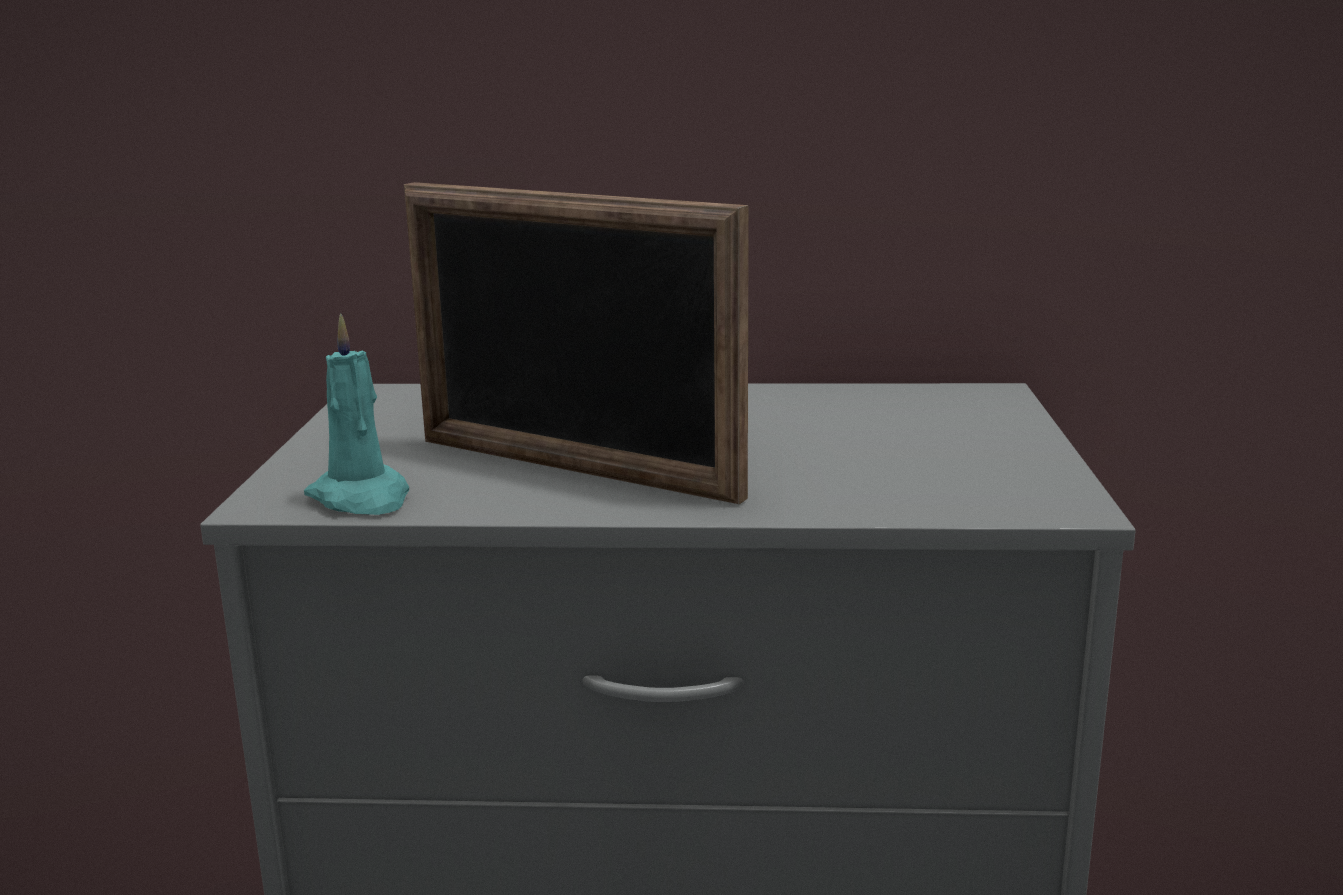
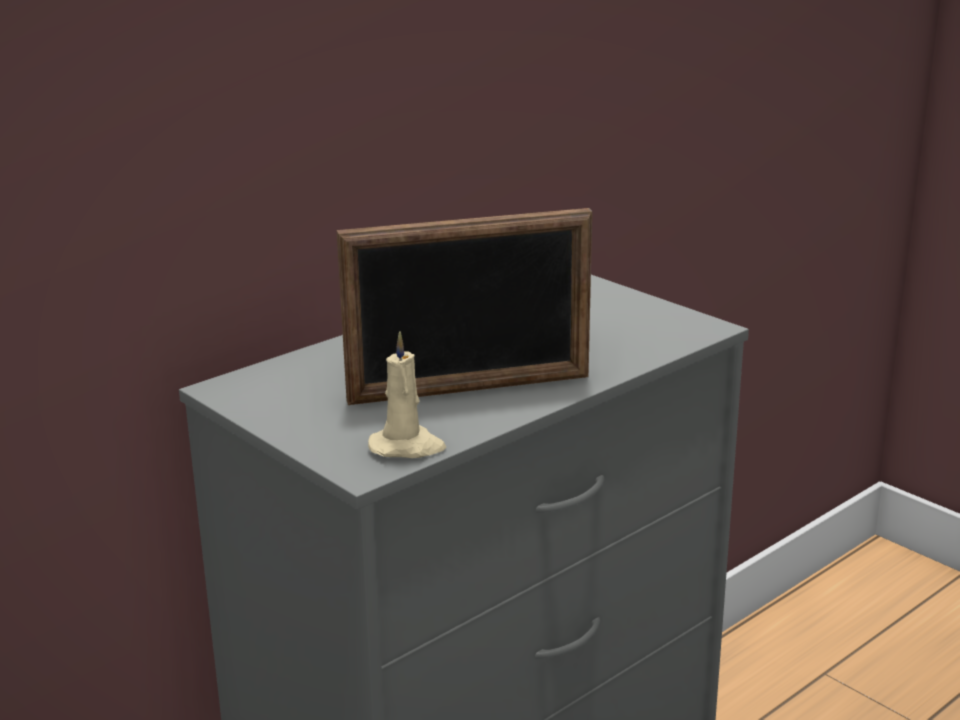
camera: 45 degrees left, 5 degrees up
(362, 498) = (407, 447): turquoise candle -> beige candle

